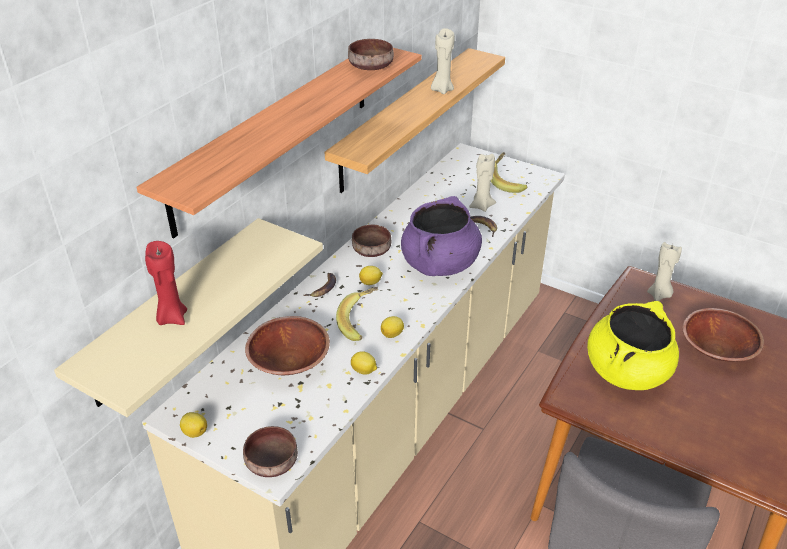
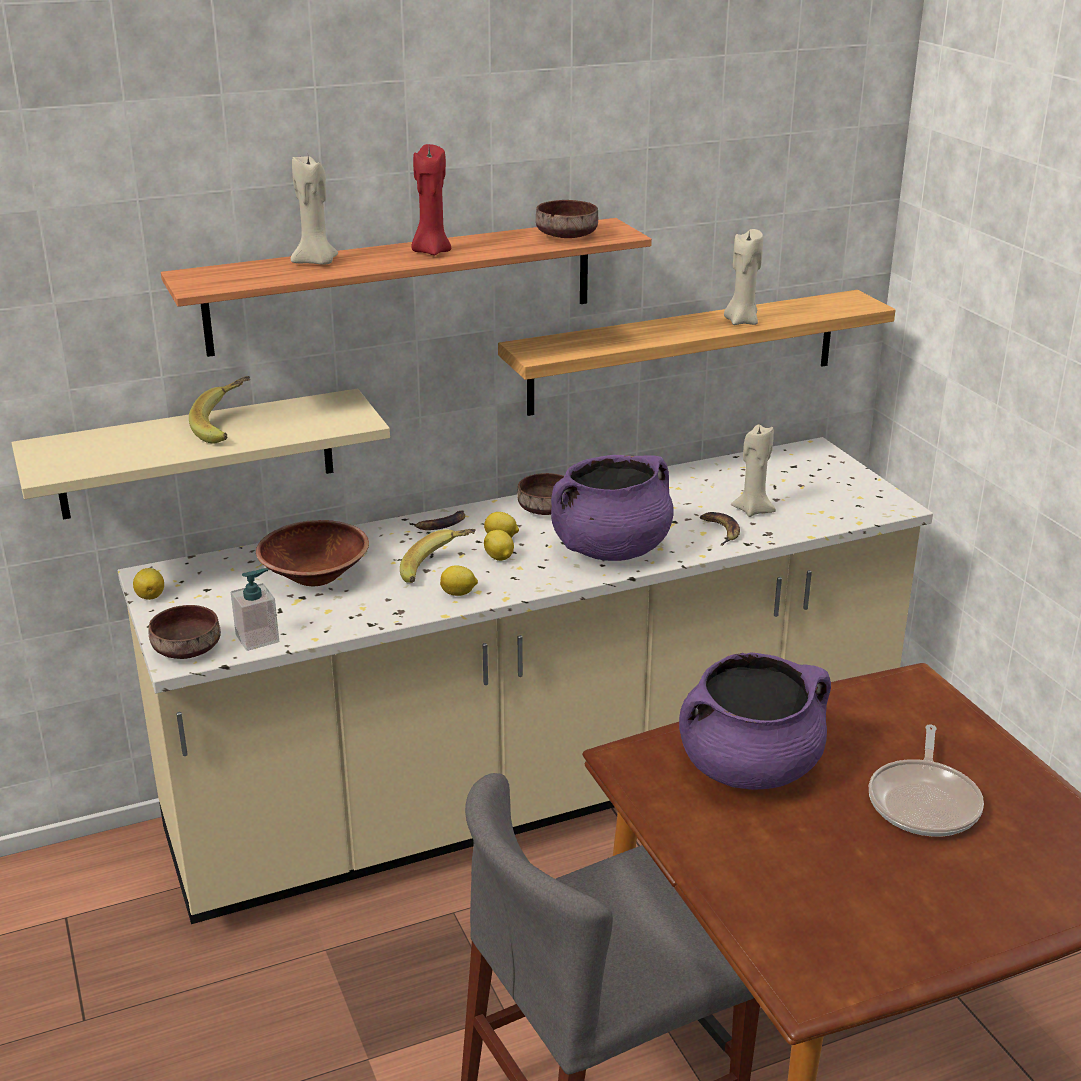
camera: 35 degrees right, 10 degrees down
(172, 317) = (157, 438): red candle -> red candle (431, 251)
(309, 429) = (257, 638): none -> soap dispenser
(364, 371) = (381, 613): lemon -> lemon (499, 558)
(507, 182) = (828, 496): banana -> banana (227, 428)
(627, 371) = (749, 767): yellow cooking pot -> purple cooking pot
(659, 295) = (922, 709): beige candle -> beige candle (316, 262)
(717, 350) = (924, 801): brown bowl -> frying pan

